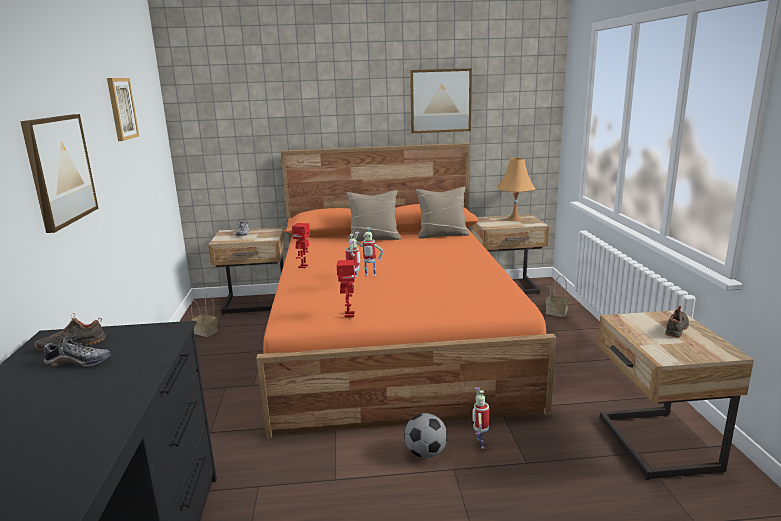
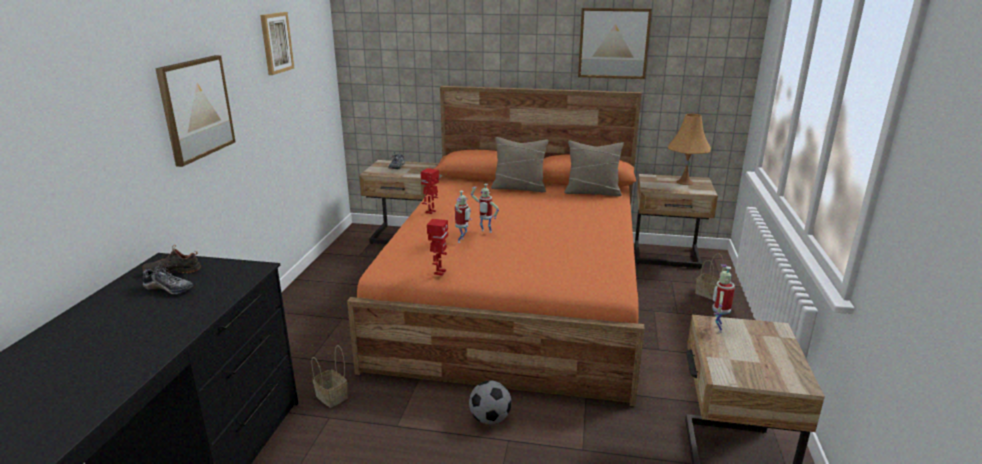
camera: 15 degrees right, 5 degrees up
(206, 332) = (349, 260): basket -> basket (333, 397)
(480, 444) = (547, 421): toy robot -> toy robot (717, 328)
(677, 329) = (765, 345): black shoe -> none

